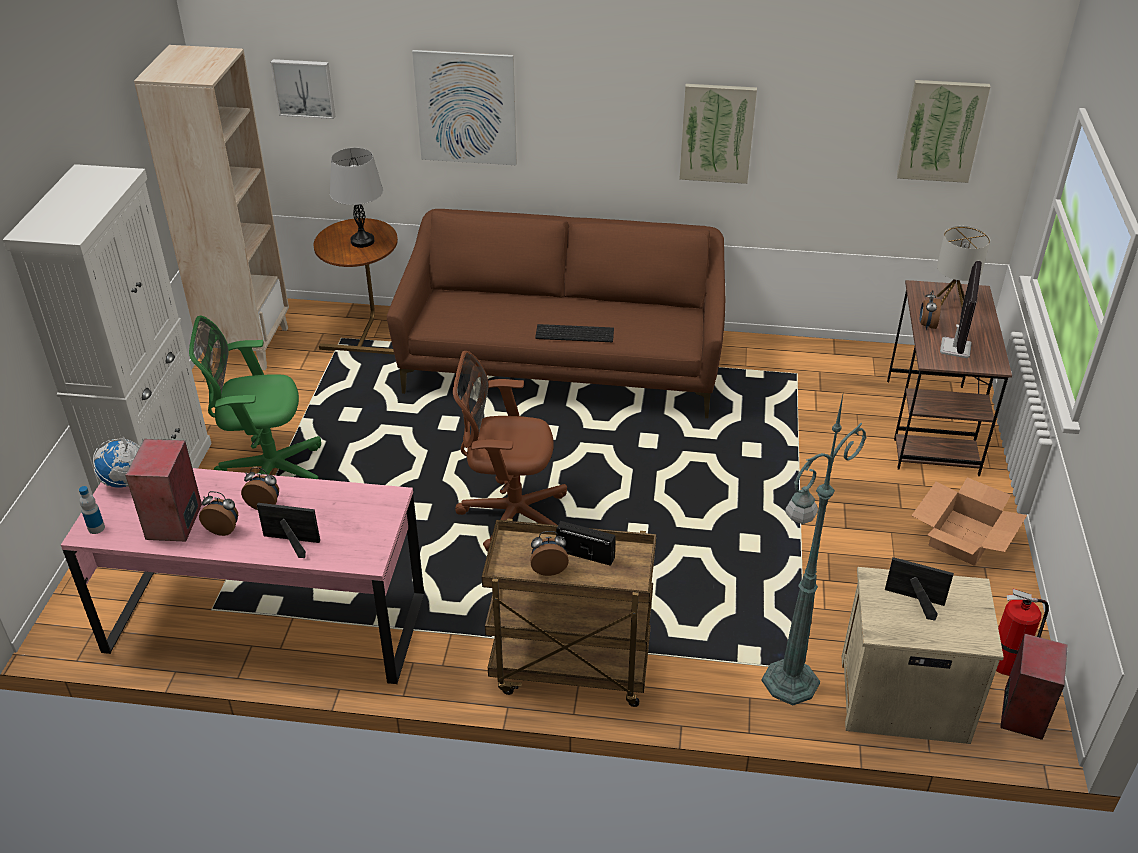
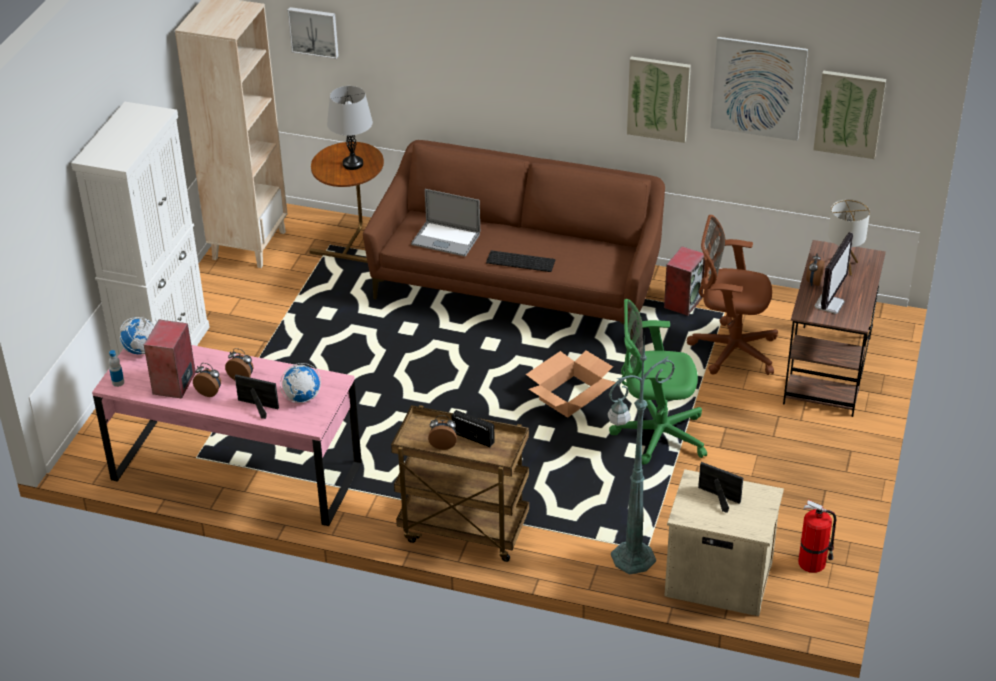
camera: 10 degrees right, 0 degrees up
(268, 472) = (252, 355): green office chair -> green office chair (655, 434)
(349, 524) = (302, 398): none -> globe
(466, 108) = (447, 59): picture -> picture (758, 88)
(482, 316) = (446, 239): none -> laptop
(510, 515) = (443, 409): brown office chair -> brown office chair (730, 349)
(962, 537) = (816, 465): cardboard box -> cardboard box (570, 397)
(1022, 712) = (809, 599): speaker -> speaker (683, 302)

